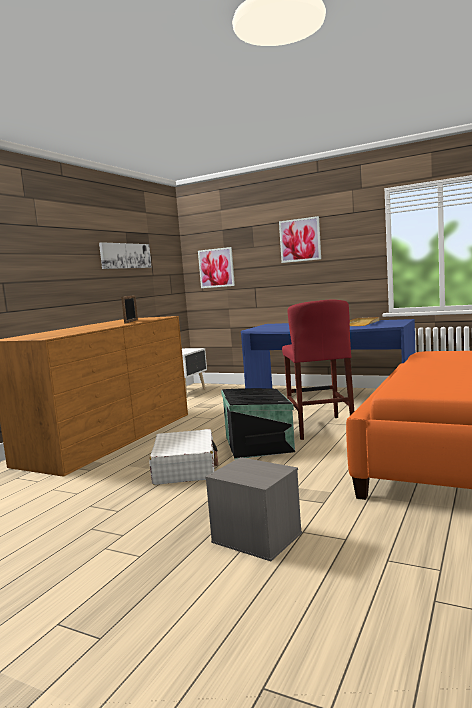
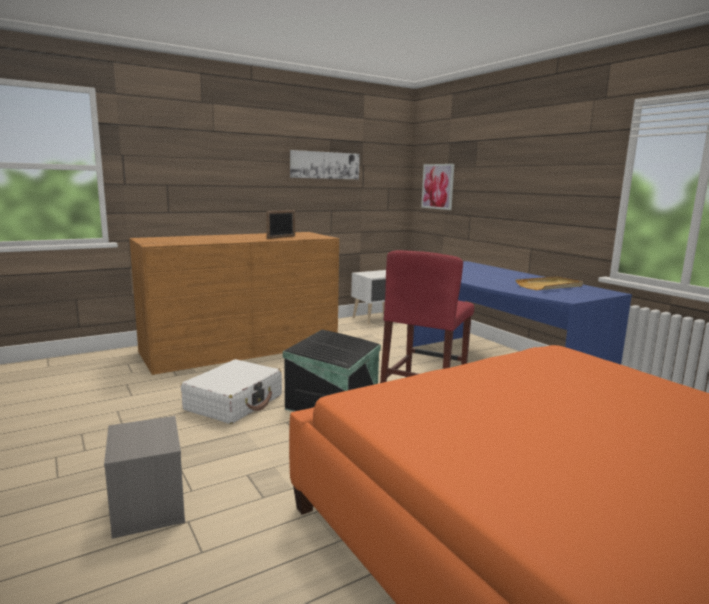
camera: 30 degrees right, 5 degrees up
(300, 240) = (522, 163): picture -> none

